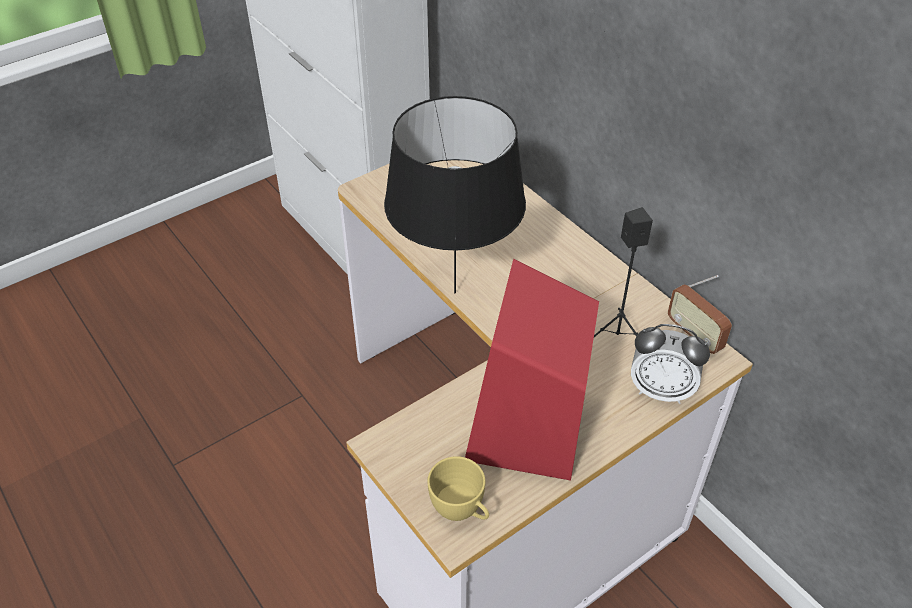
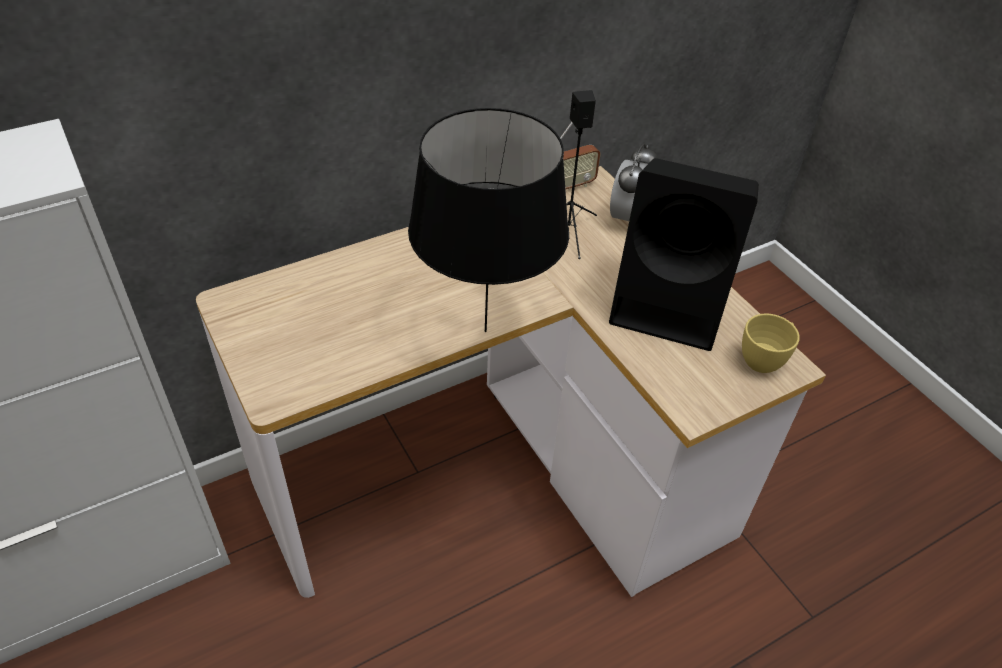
camera: 85 degrees left, 0 degrees up
(526, 430) = (673, 305): red speaker -> black speaker

